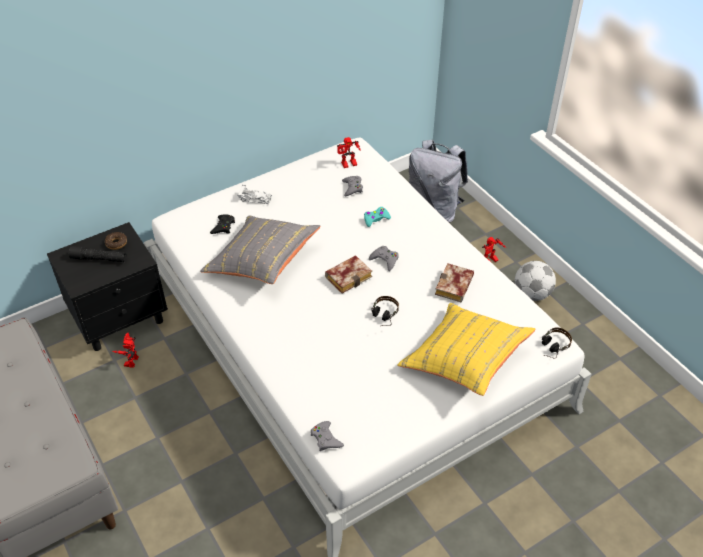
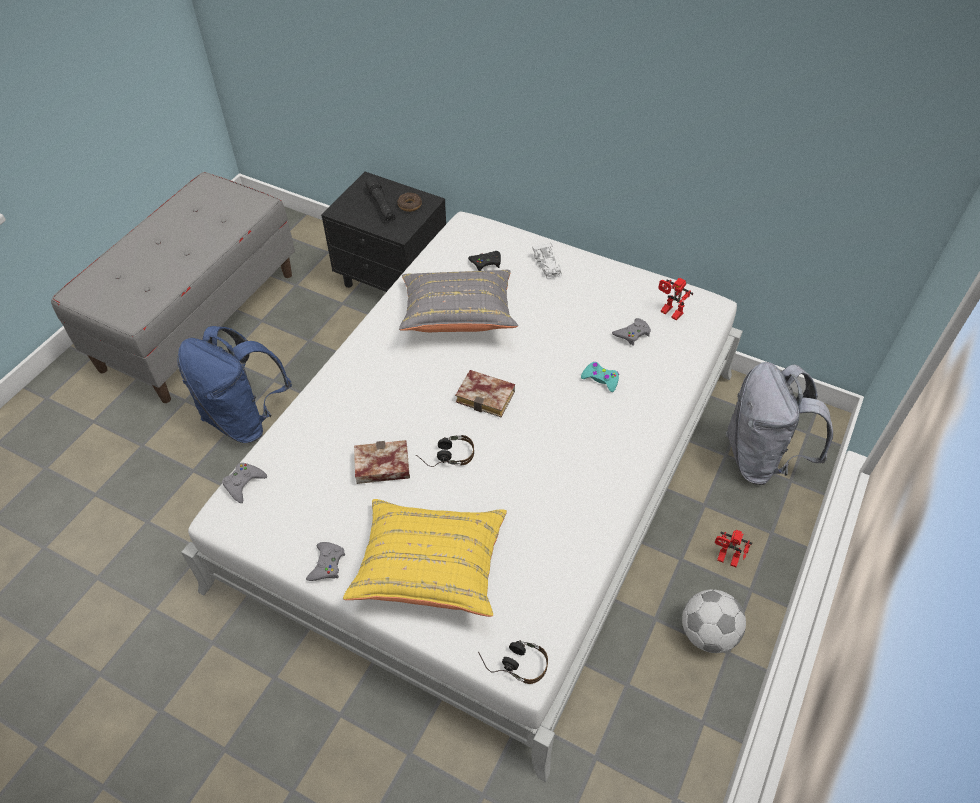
camera: 60 degrees right, 5 degrees up
(129, 360) = (349, 313): toy robot -> none
(182, 472) = (245, 418): none -> blue backpack
(385, 260) = (539, 418): grey game controller -> grey game controller (327, 564)
(454, 287) = (547, 508): book -> book (380, 467)

